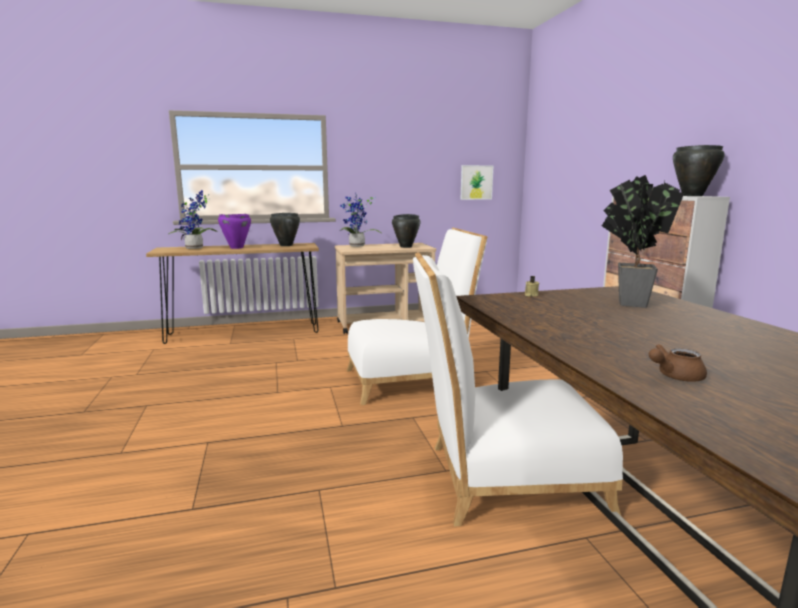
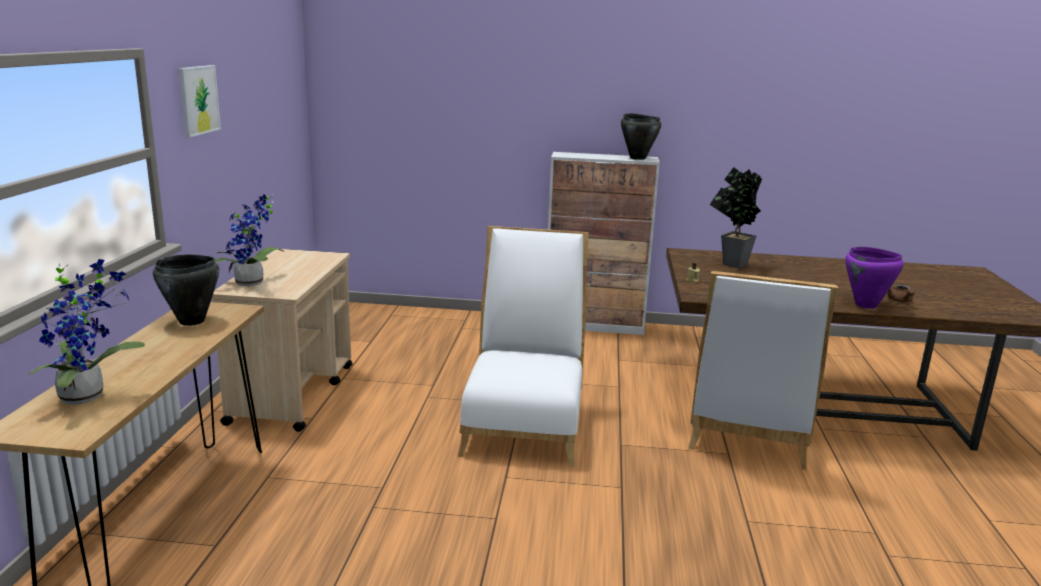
camera: 70 degrees left, 5 degrees up
(236, 248) = (152, 360): purple cooking pot -> purple cooking pot (866, 305)
(406, 247) = (310, 262): black cooking pot -> none
(476, 182) = (281, 137): picture -> picture (198, 100)

